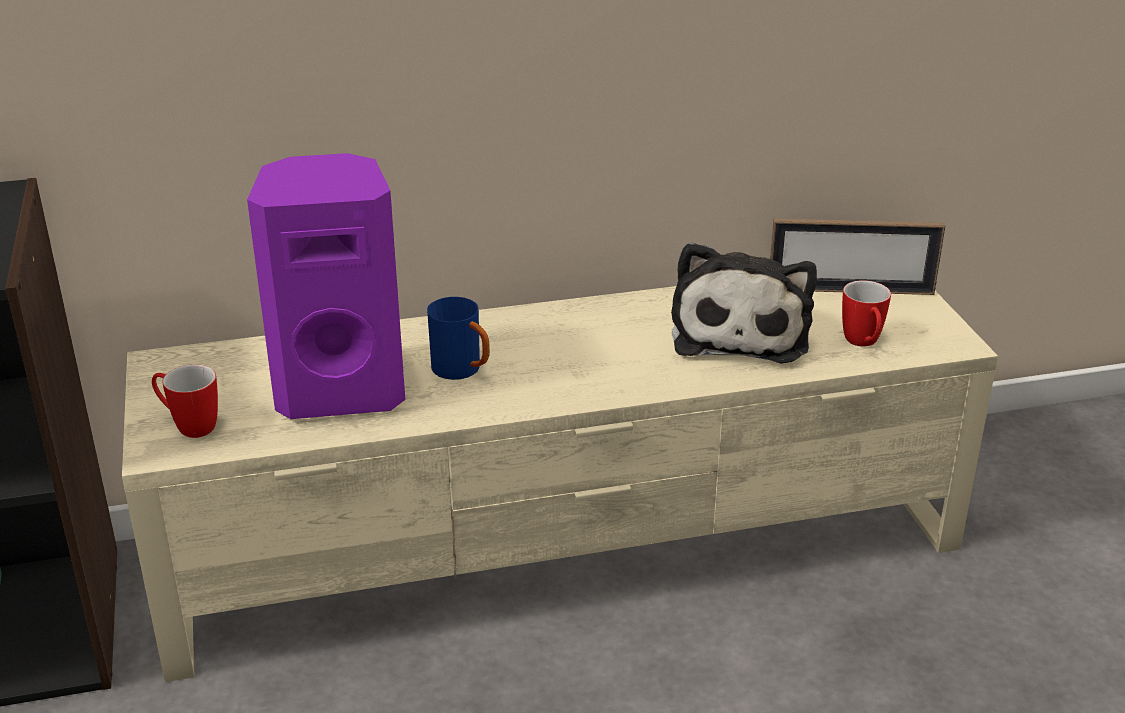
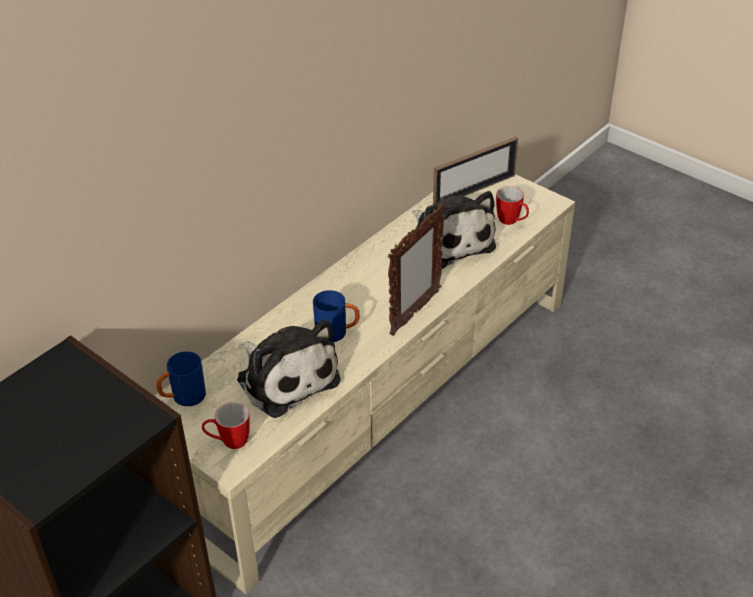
camera: 35 degrees left, 10 degrees up
(202, 361) = (183, 398): none -> blue mug
(341, 390) = (285, 377): purple speaker -> plush toy
(590, 391) = (414, 313): none -> picture frame

